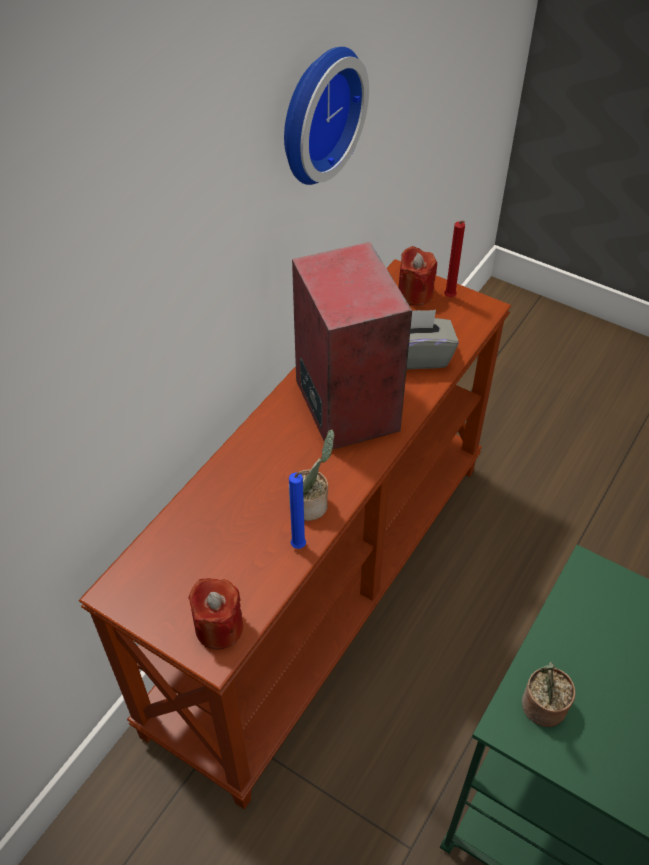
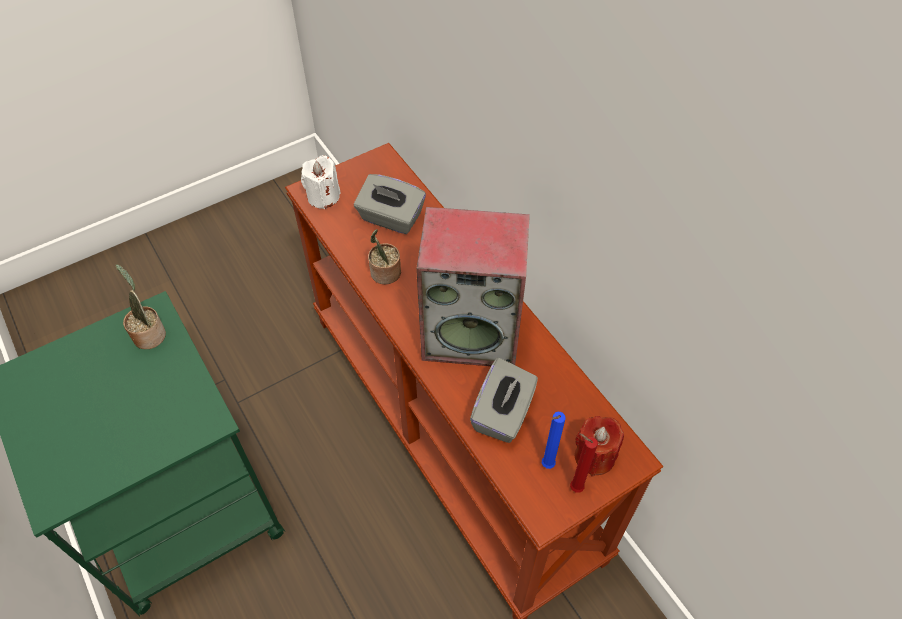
camera: 115 degrees right, 5 degrees up
(219, 628) = (323, 197): red candle -> white candle
(222, 535) = (391, 218): none -> grey tissue box
(300, 547) = (354, 255): blue candle -> blue candle (546, 466)
(315, 114) = (622, 184): wall clock -> none

